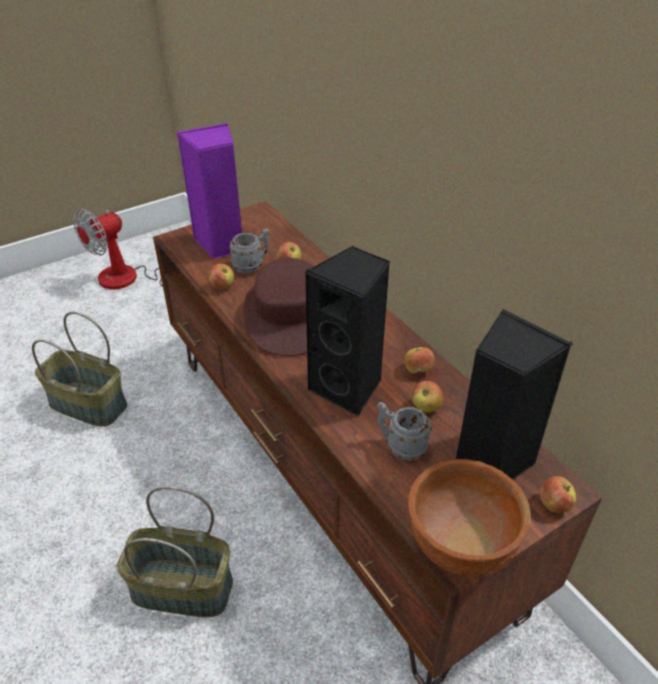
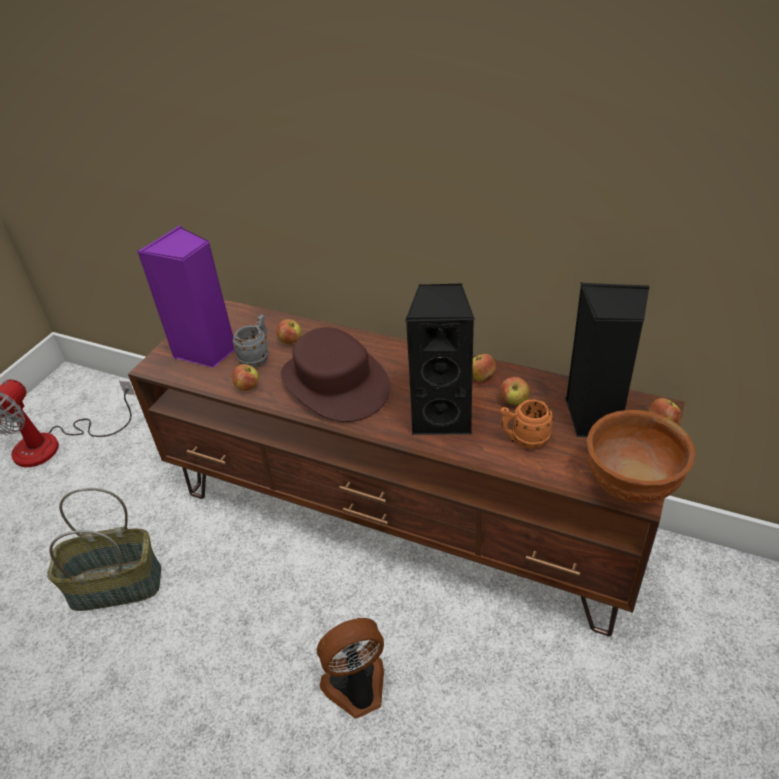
camera: 30 degrees left, 0 degrees up
(181, 589) = (357, 689): basket -> fan
(400, 446) = (524, 440): grey mug -> orange mug

